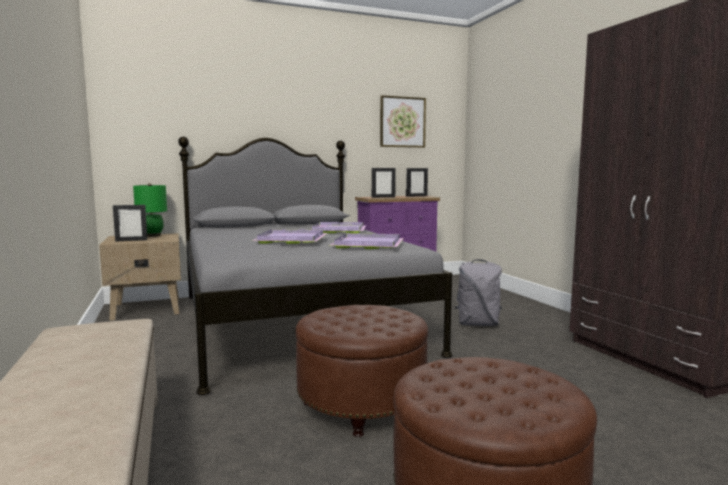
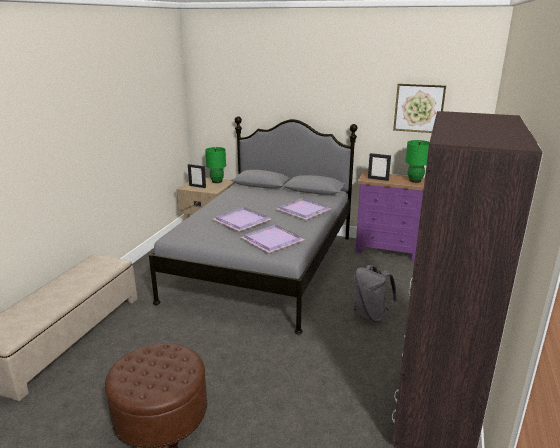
camera: 40 degrees right, 15 degrees up
(361, 405) = (203, 344): brown ottoman -> none
(416, 196) = (415, 180): picture frame -> green table lamp

